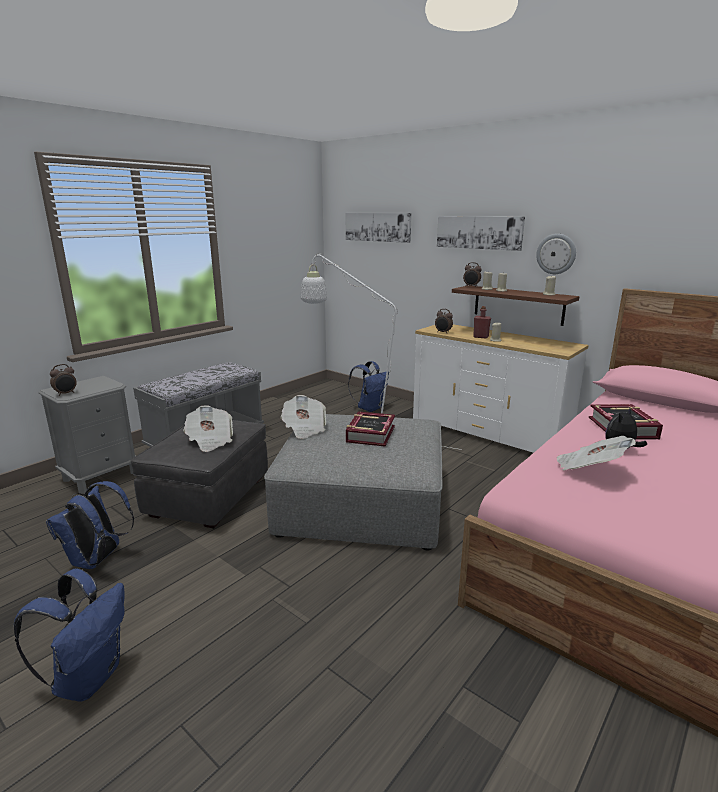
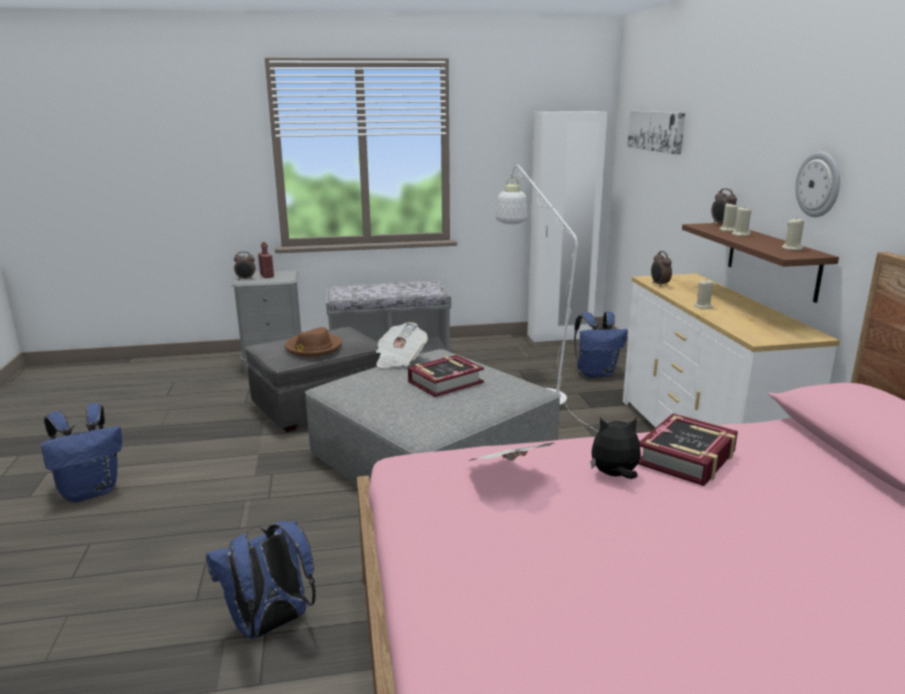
camera: 40 degrees right, 0 degrees up
(97, 560) = (191, 423): blue backpack -> blue backpack (270, 625)
(210, 440) = (313, 347): newspaper -> brown hat
(309, 390) = (559, 336): none -> white wardrobe
(479, 232) = (743, 144): picture -> none
(480, 337) = (695, 299): red bottle -> red bottle (267, 276)

